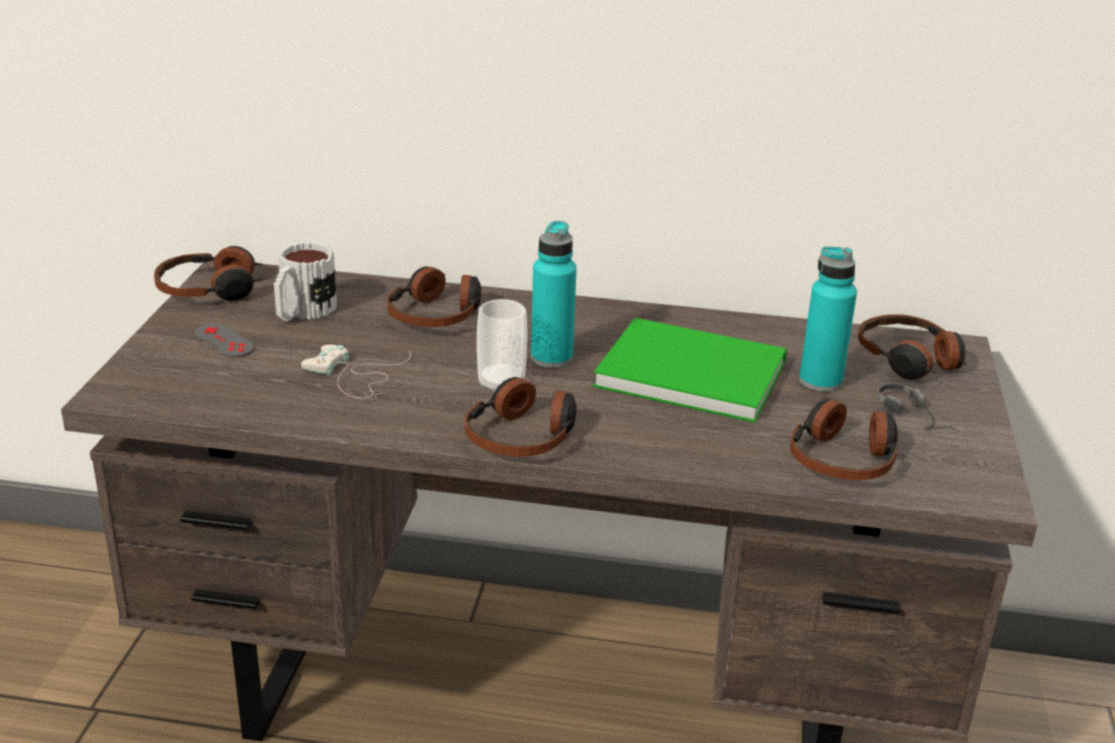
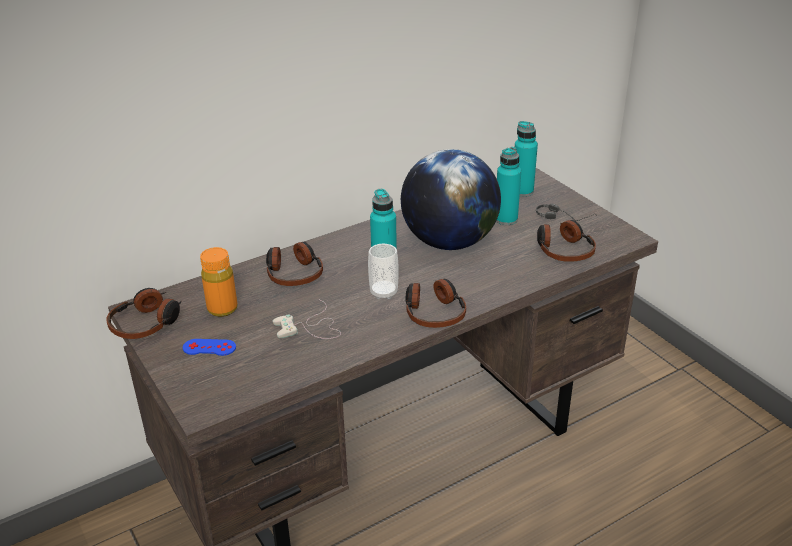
camera: 40 degrees left, 5 degrees up
(224, 341) = (209, 347): grey game controller -> blue game controller
(302, 312) = (222, 308): mug -> orange bottle
(687, 370) = (449, 242): green book -> globe
(909, 360) = (522, 191): headphones -> turquoise bottle

